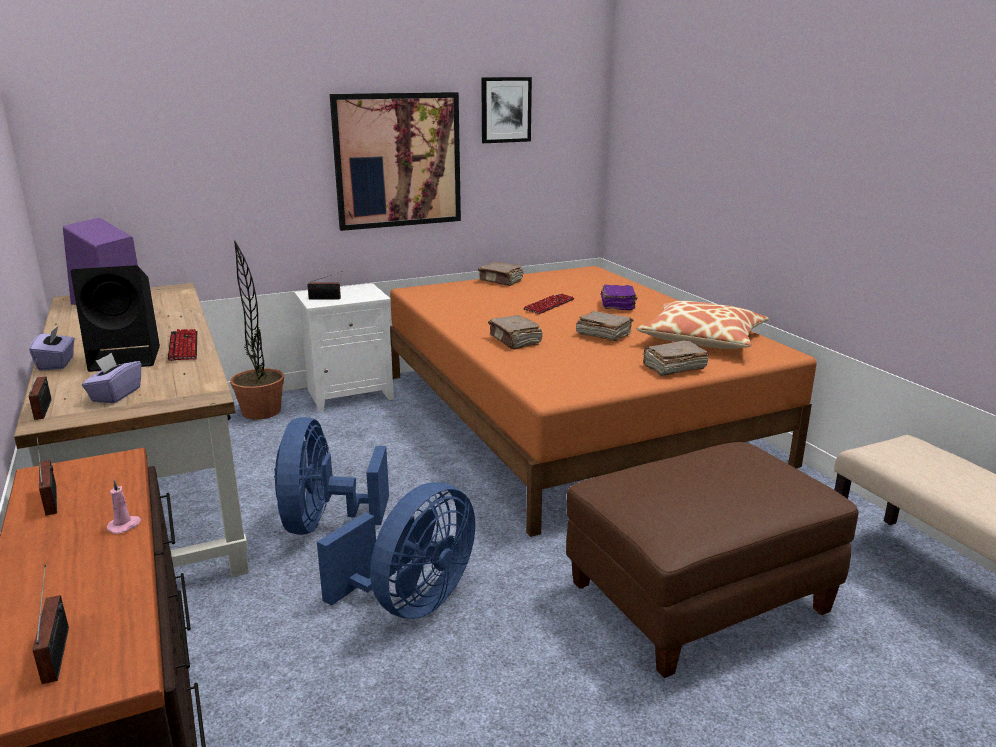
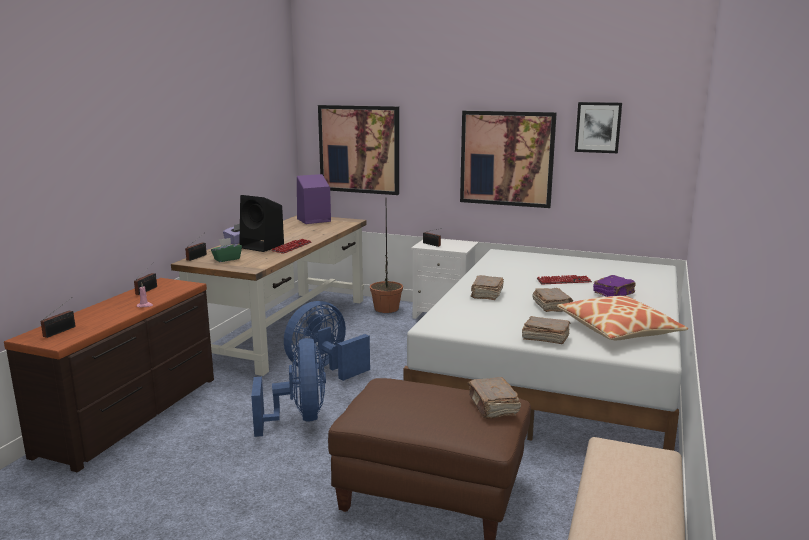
camera: 45 degrees right, 5 degrees down
(115, 395) = (227, 259): purple tissue box -> green tissue box
(156, 168) = (359, 149): none -> picture
(411, 602) = (299, 418): blue fan -> blue fan turned 90 degrees counterclockwise
(501, 281) = (570, 259): brown book -> brown book (493, 406)
(571, 416) = (555, 372): orange bed -> white bed

